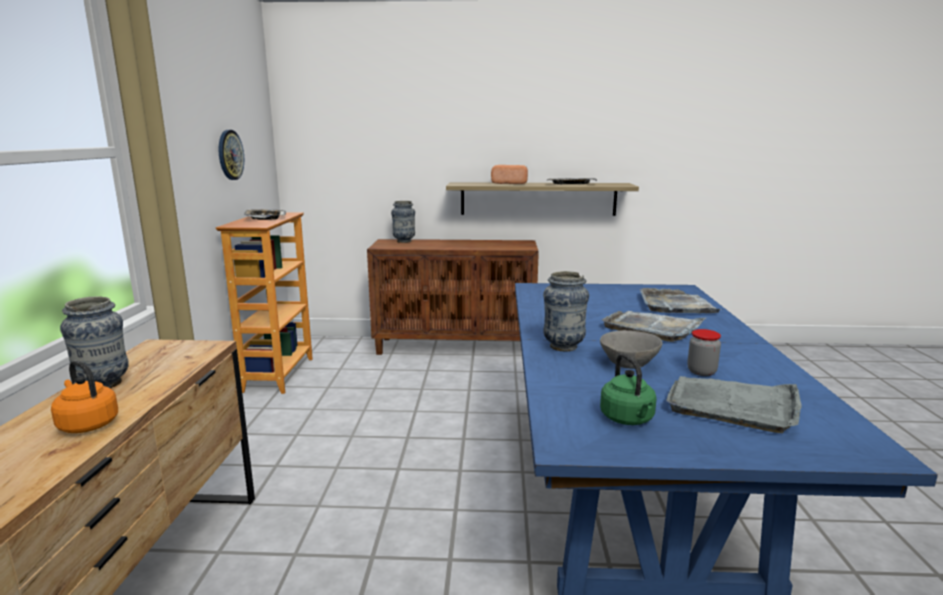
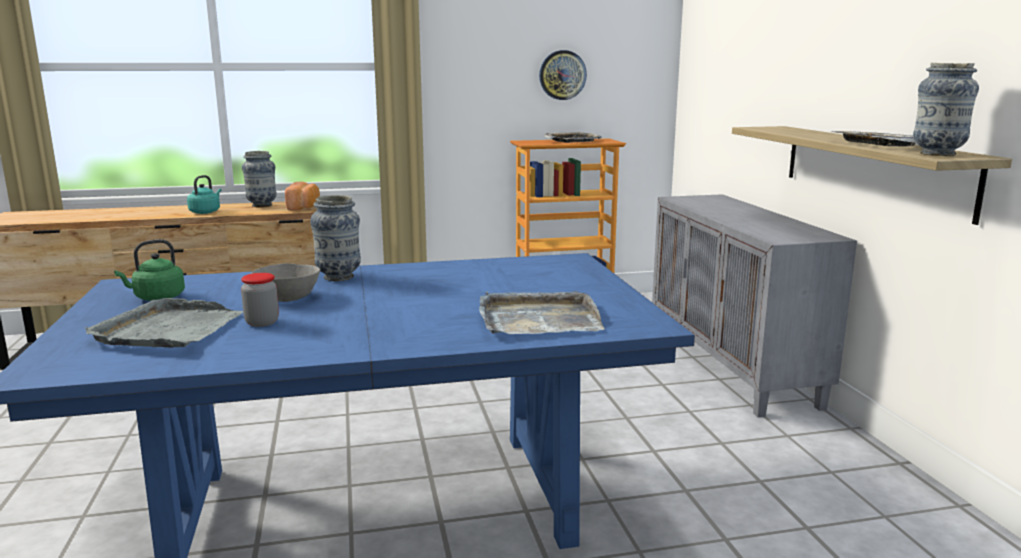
camera: 75 degrees right, 0 degrees up
(87, 424) = (206, 212): orange kettle -> turquoise kettle
(404, 241) = (723, 201): vase -> vase (938, 154)
(456, 347) = (732, 366): brown cabinet -> grey cabinet
(510, 183) = (820, 134): bread -> bread (304, 207)
(653, 328) = (418, 307): grey tray -> none

